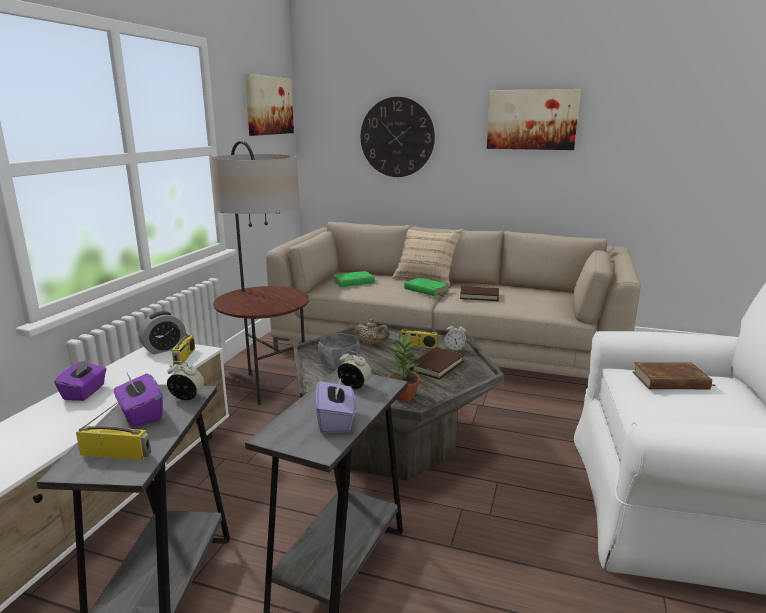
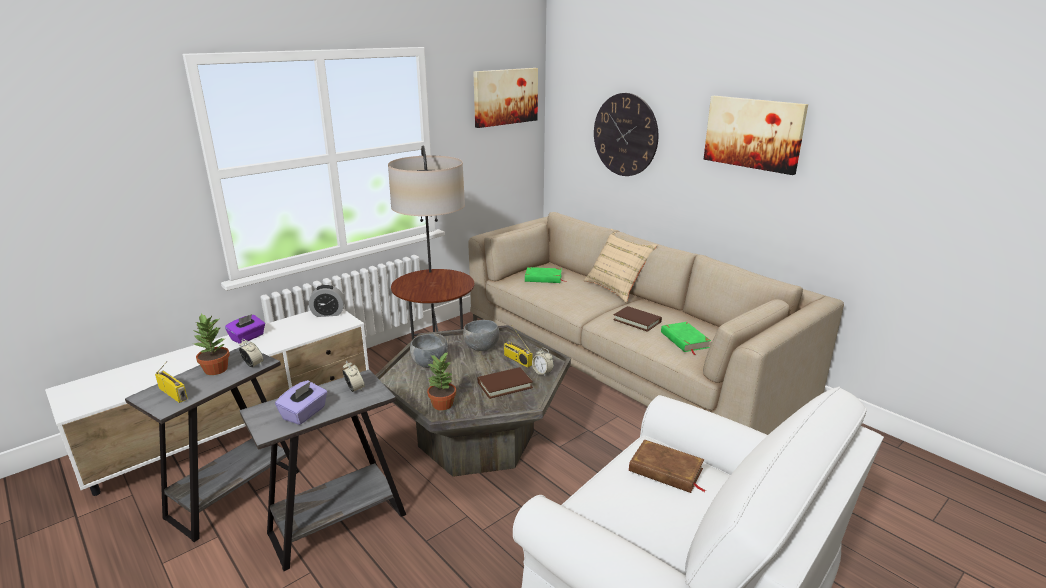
camera: 30 degrees right, 5 degrees up
(140, 415) = (216, 370): purple tissue box -> potted plant
(185, 357) = (332, 324): radio -> none
(371, 344) = (482, 348): beige teapot -> grey bowl
(426, 290) = (596, 302): green book -> green book (684, 340)

